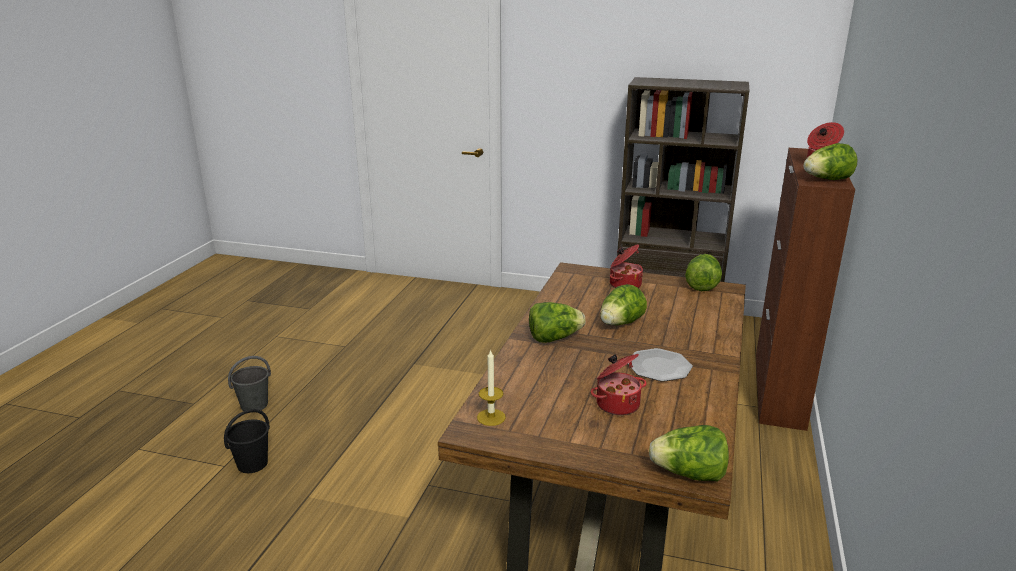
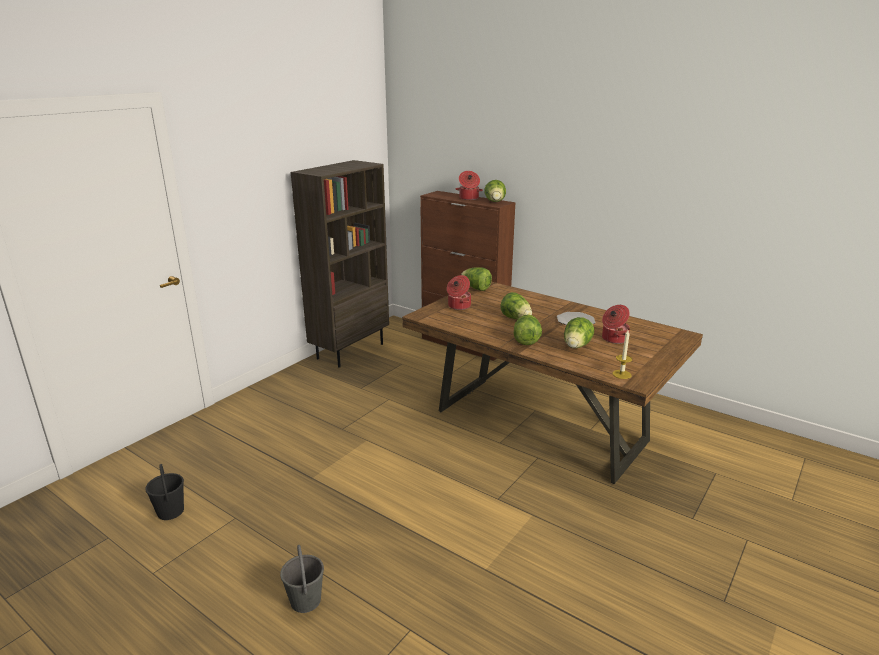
camera: 70 degrees left, 0 degrees up
(253, 464) = (418, 605): black bucket -> black bucket (170, 511)
(689, 474) = (683, 337): lettuce -> lettuce (576, 347)

